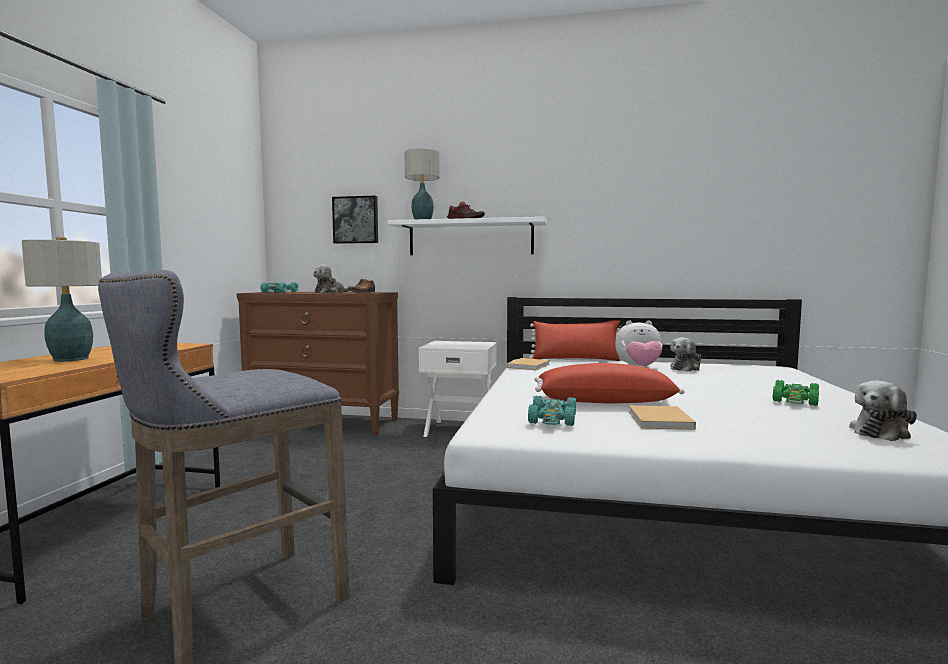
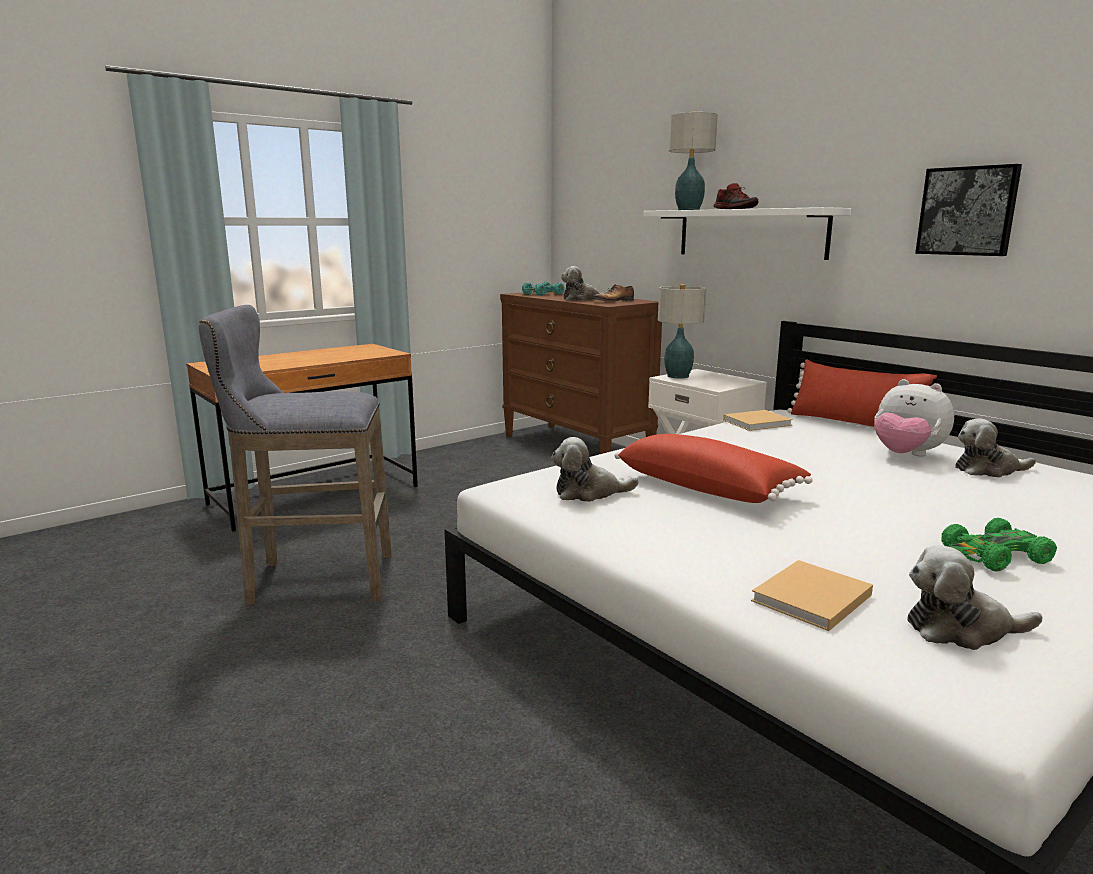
camera: 40 degrees right, 10 degrees up
(72, 359) = (291, 359): table lamp -> table lamp (678, 376)
(356, 220) = (630, 207): picture -> picture (967, 211)
(553, 419) = (589, 493): turquoise toy car -> plush toy
(660, 421) = (699, 526): beige book -> beige book (810, 599)

